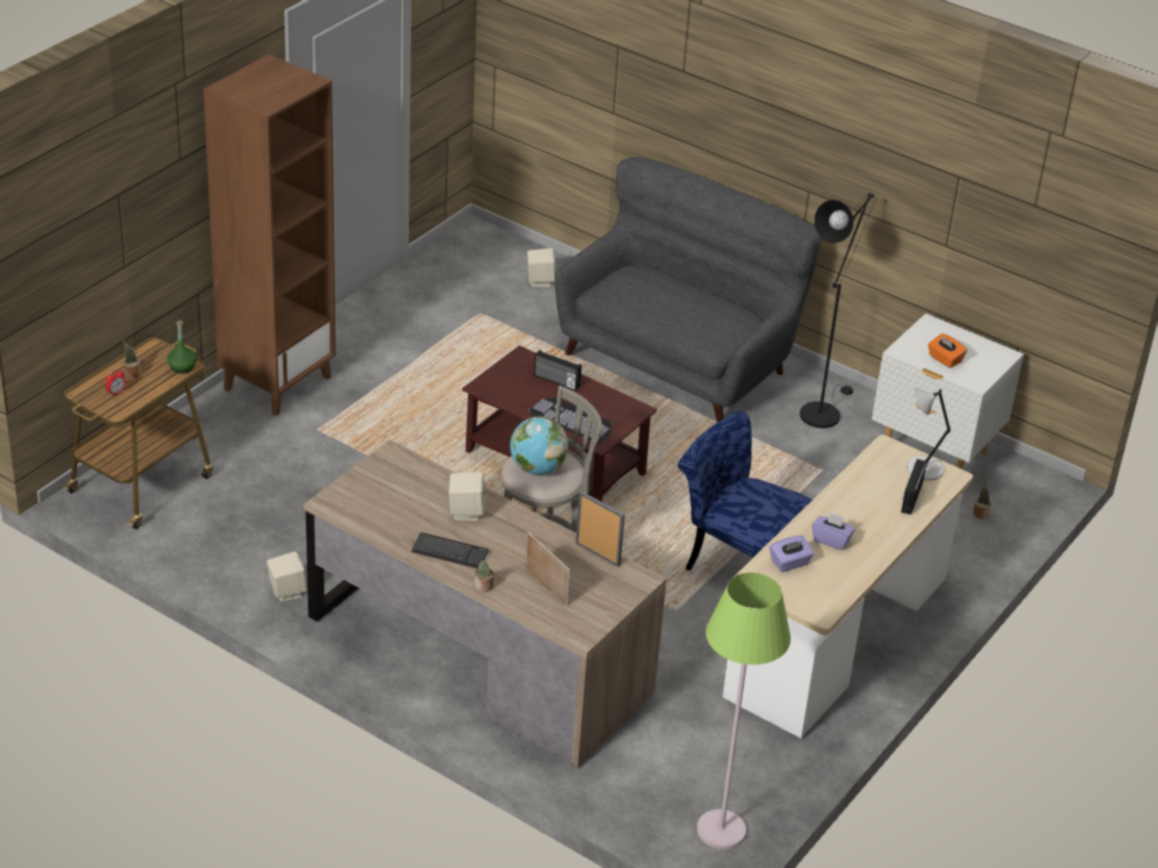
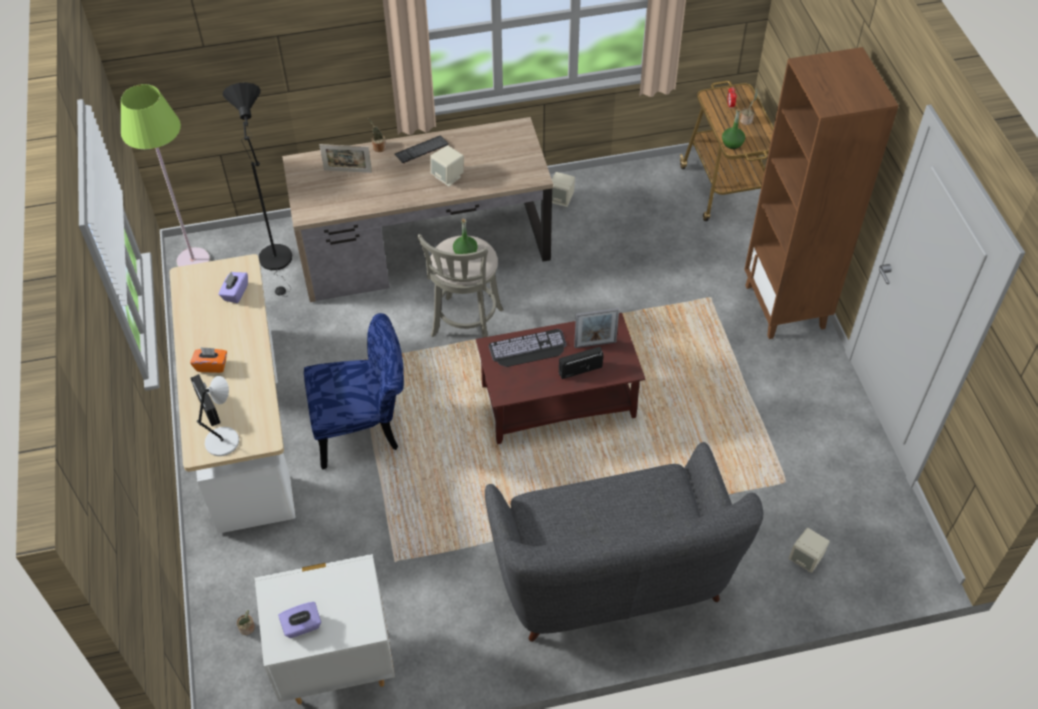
camera: 135 degrees right, 15 degrees up
(537, 469) = (465, 252): globe -> green bottle
(597, 554) = (347, 210): picture frame -> picture frame (595, 344)
(822, 411) = (457, 626): black floor lamp -> black floor lamp (277, 262)
(831, 540) = (227, 330): purple tissue box -> purple tissue box (302, 626)
(944, 359) = (318, 592): orange tissue box -> orange tissue box (211, 365)

